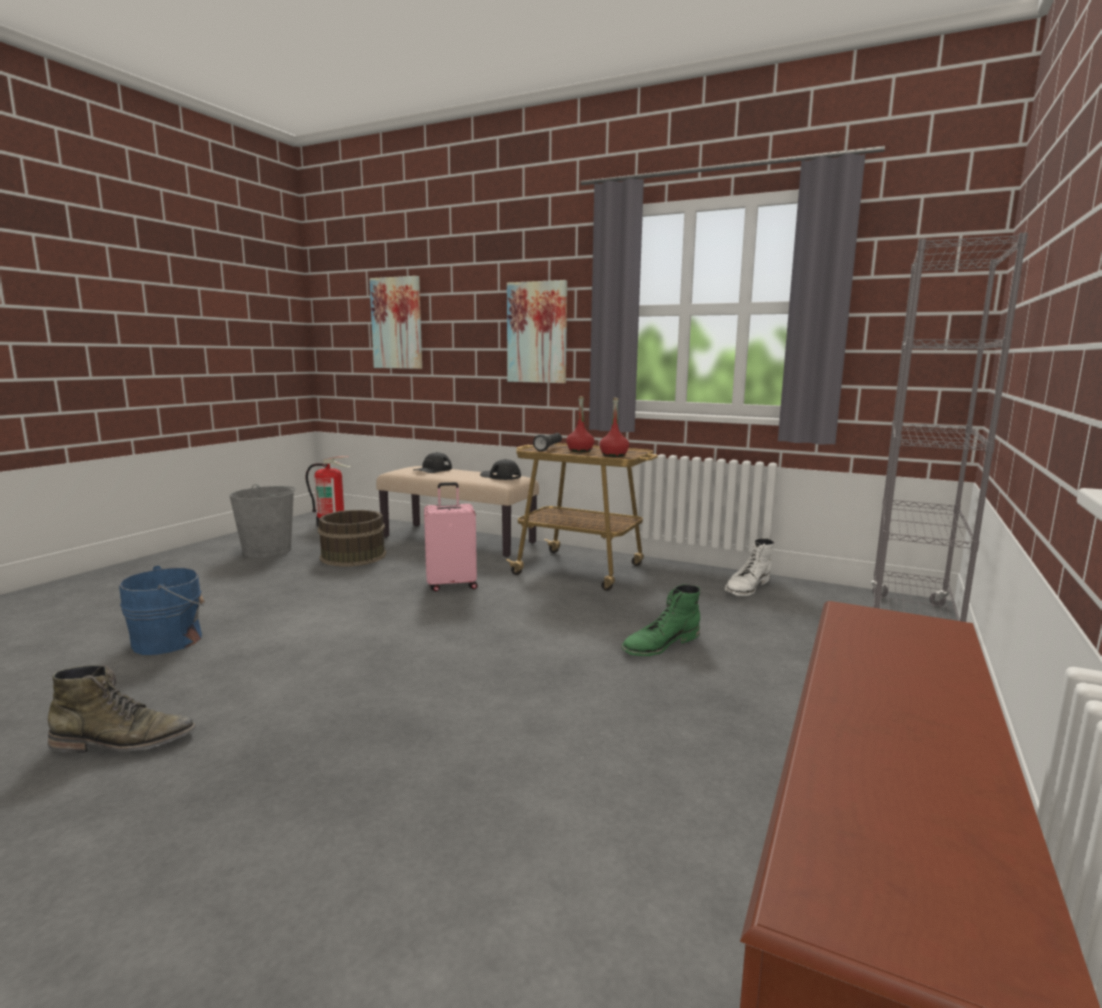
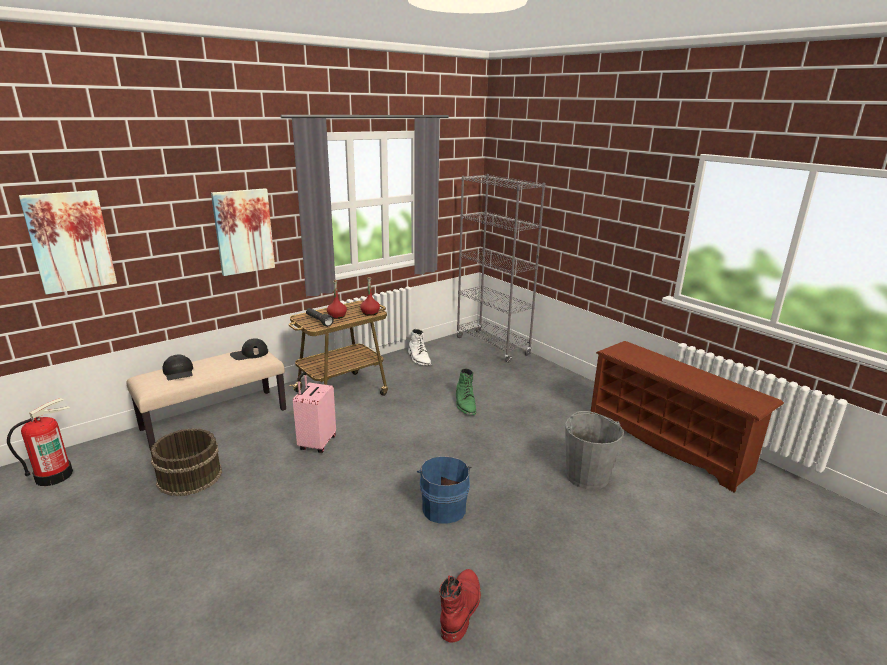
camera: 65 degrees left, 10 degrees up
(124, 742) = (461, 608): green boot -> red boot
(171, 640) = (299, 593): blue bucket -> blue bucket (444, 507)
(268, 551) = (97, 526): grey bucket -> grey bucket (586, 475)

